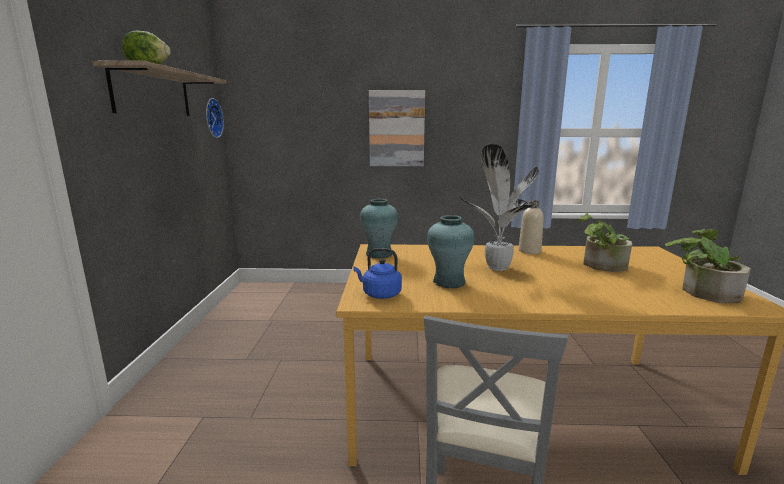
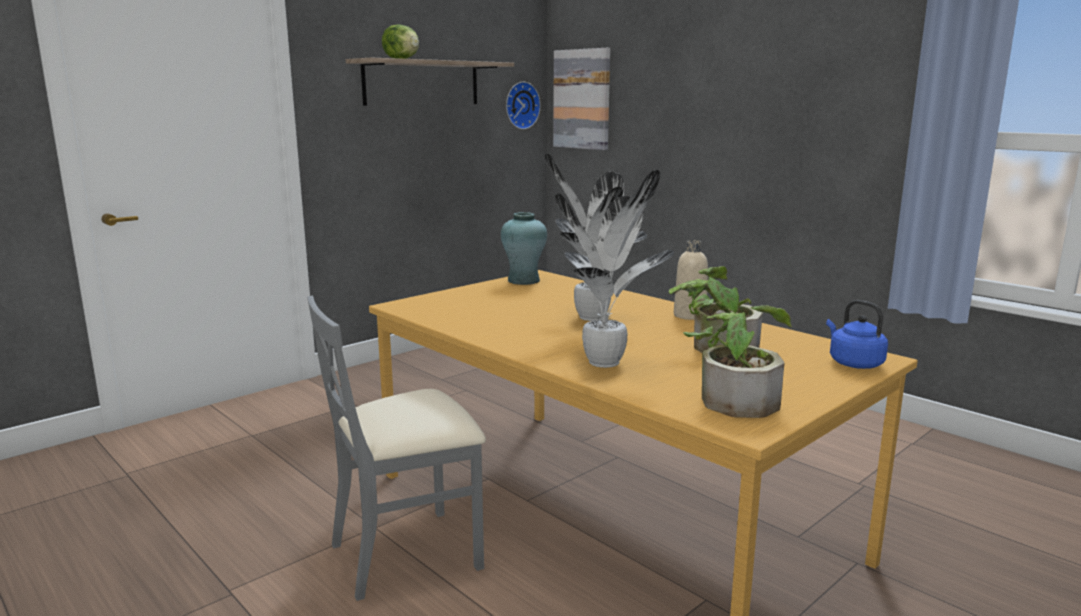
camera: 45 degrees right, 0 degrees up
(379, 294) = (425, 305): blue kettle -> blue kettle (853, 363)
(396, 129) = (732, 124): picture -> picture (582, 99)
(449, 282) = (503, 314): turquoise vase -> none
(605, 295) = (606, 363): none -> potted plant

